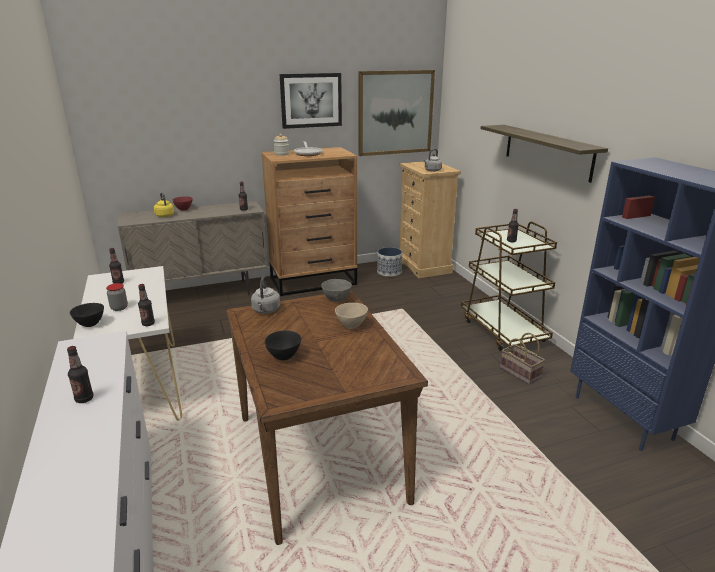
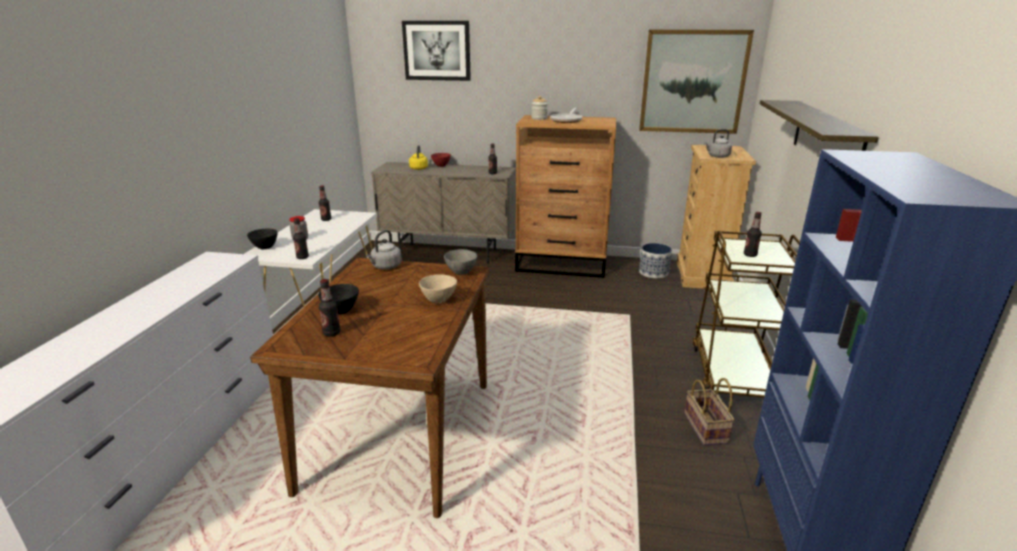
camera: 30 degrees right, 0 degrees up
(84, 399) = (158, 298): bottle -> bottle (332, 333)
(311, 100) = (587, 62): picture -> picture (437, 50)

